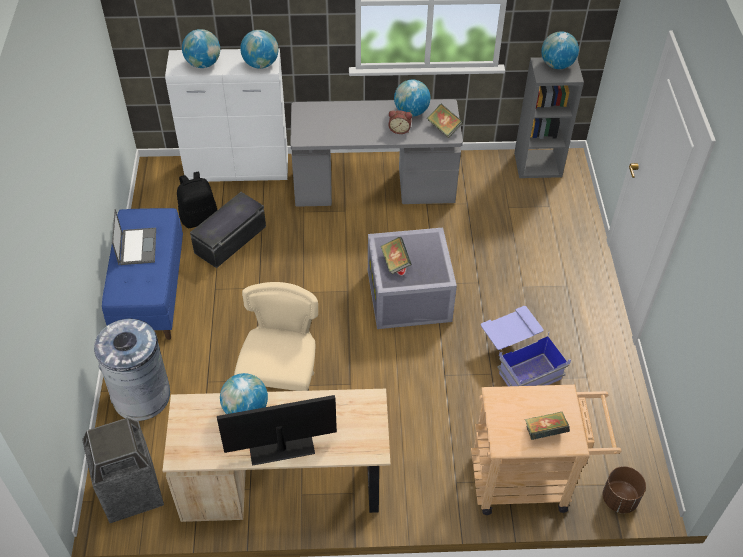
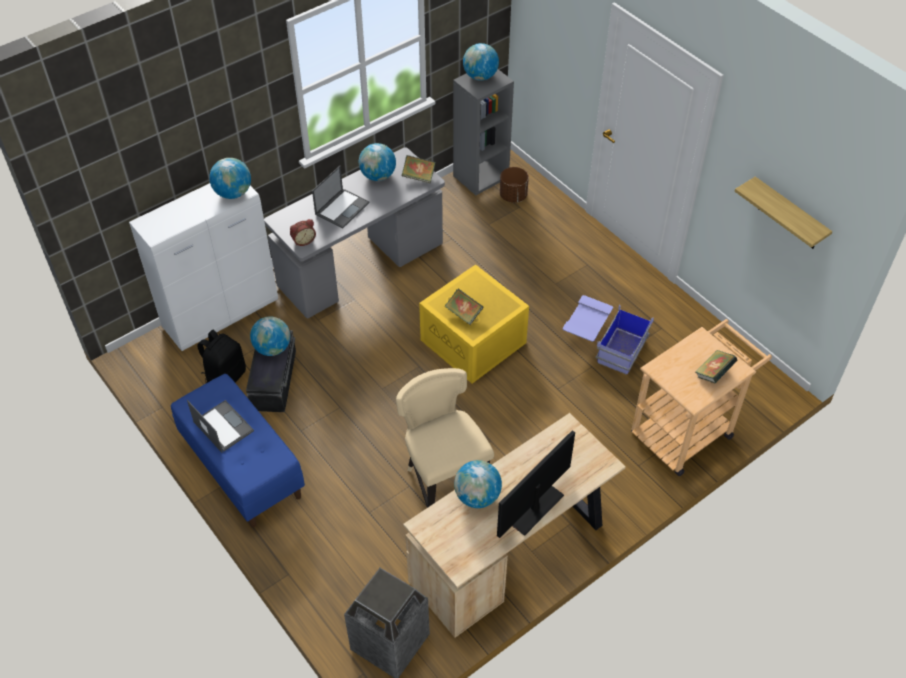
camera: 35 degrees left, 0 degrees up
(142, 396) = (322, 560): grey trash can -> none
(203, 64) = (177, 218): globe -> globe (272, 348)
(359, 123) = (342, 208): none -> laptop
(399, 129) = (382, 196): alarm clock -> alarm clock (303, 240)
(410, 296) = (475, 341): grey storage box -> yellow storage box
(620, 499) = (759, 404): brown planter -> brown planter (513, 196)
(715, 319) = (789, 215): none -> shelf

